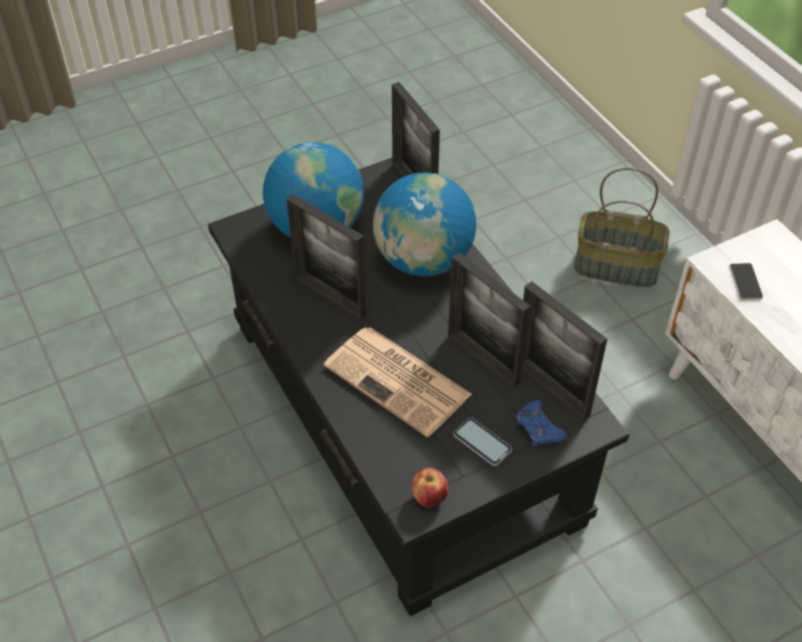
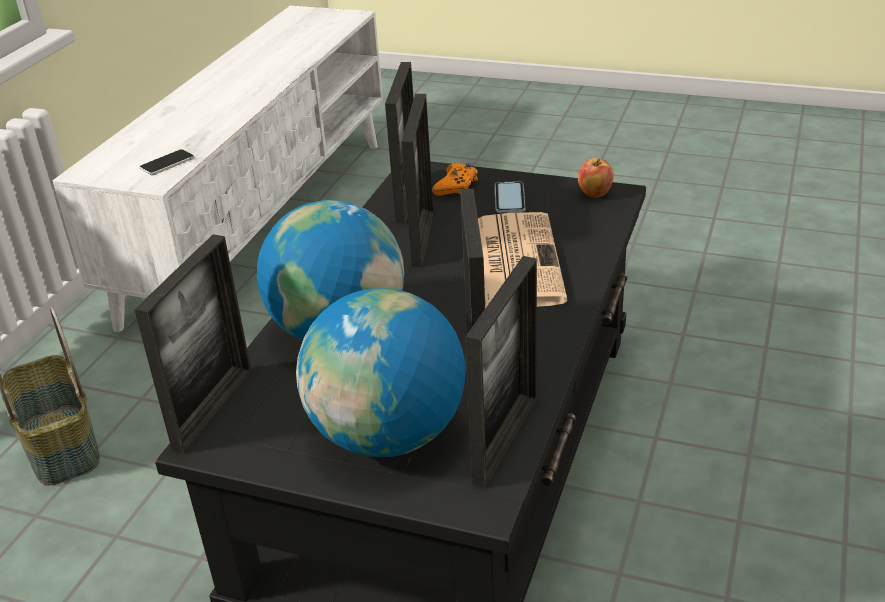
camera: 130 degrees left, 15 degrees down
(259, 263) = (506, 439): none -> picture frame
(538, 428) = (456, 186): blue game controller -> orange game controller

